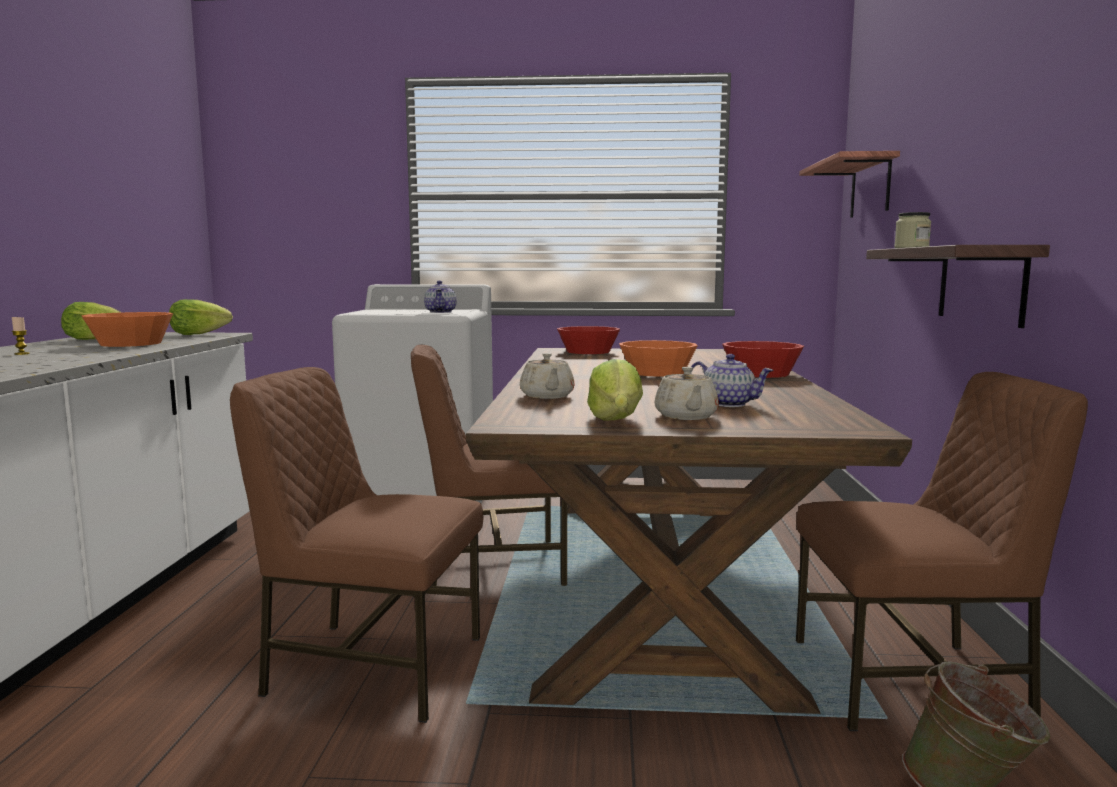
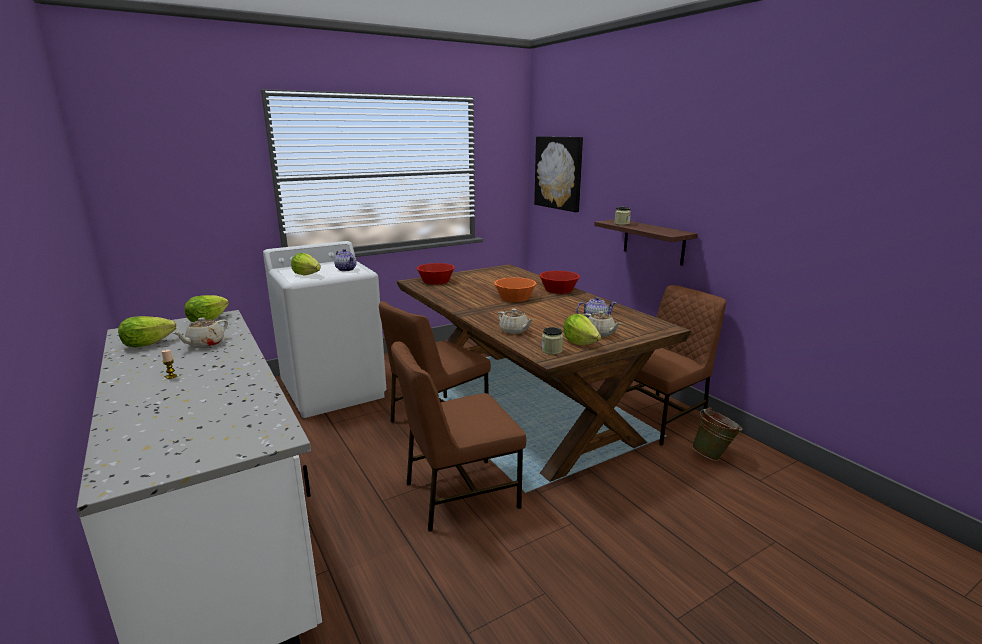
camera: 35 degrees left, 10 degrees up
(131, 343) = (205, 344): orange bowl -> beige teapot
(383, 312) = (307, 275): none -> lettuce
(538, 419) = (551, 351): none -> jar
(870, 188) = (558, 173): shelf -> picture

